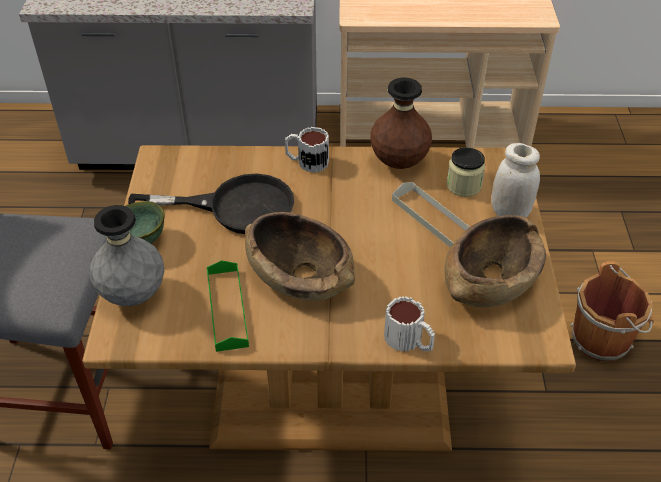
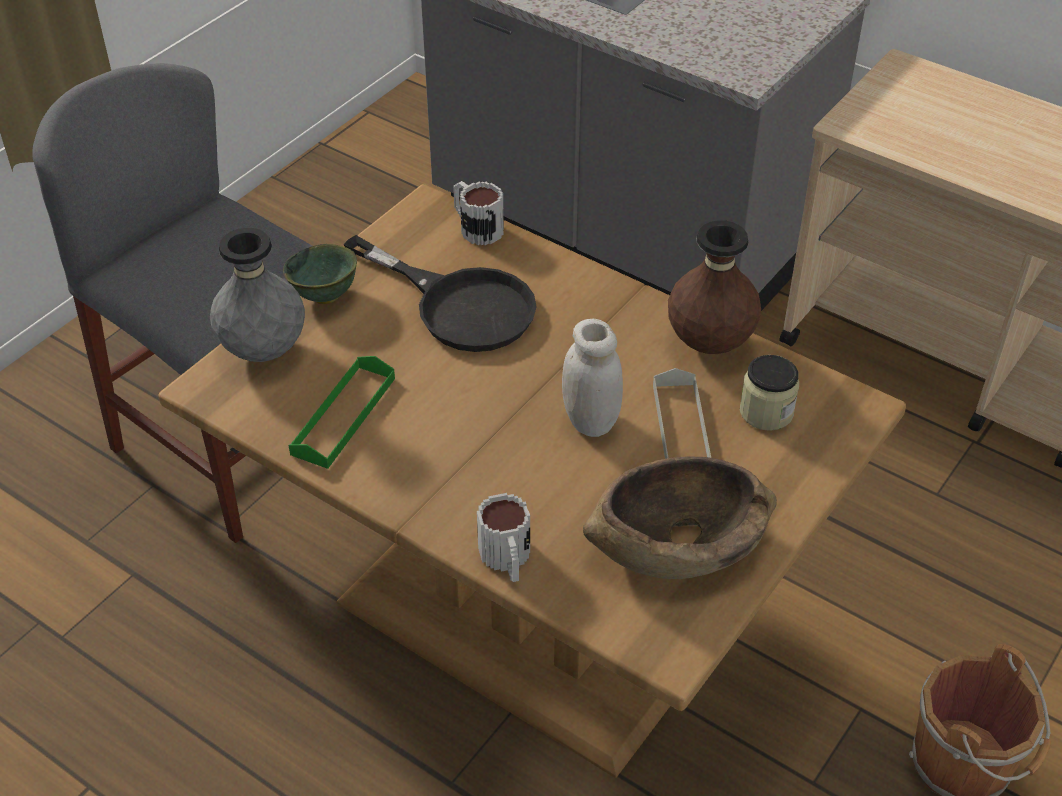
camera: 35 degrees right, 0 degrees up
(300, 275) = (456, 420): brown bowl -> none
(307, 161) = (594, 289): mug -> mug (476, 227)
(509, 213) = (792, 476): white jar -> white jar (590, 421)

